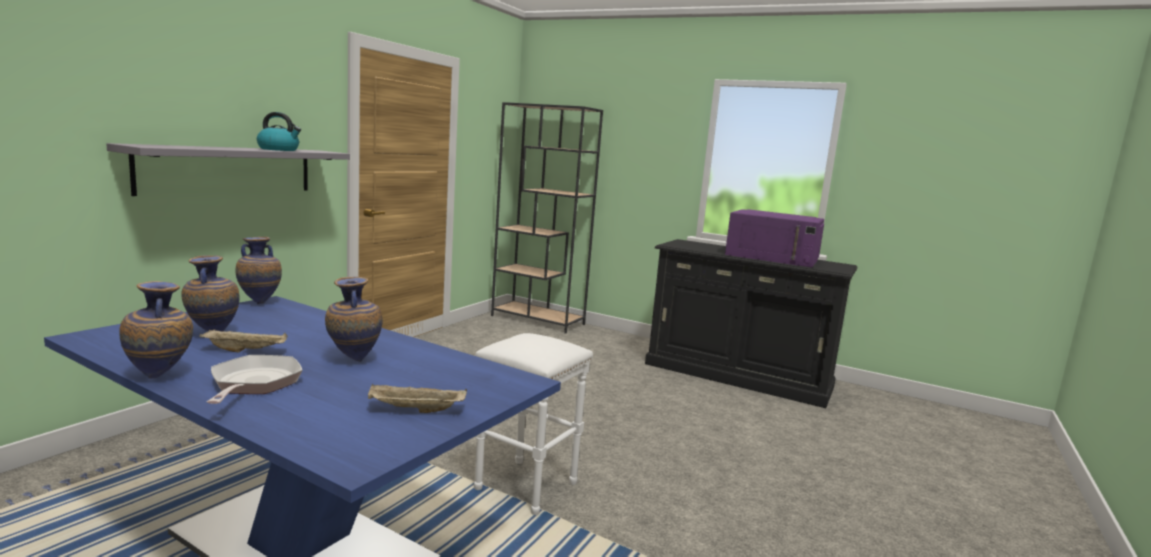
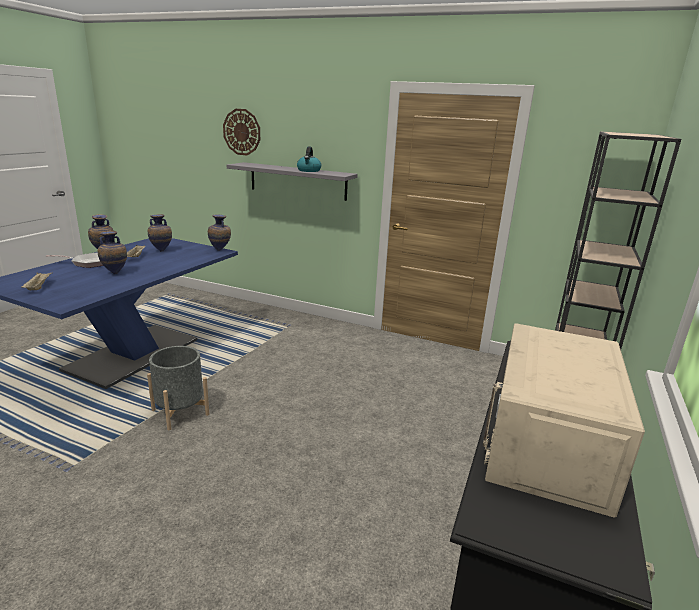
camera: 85 degrees right, 10 degrees up
(99, 81) = (242, 132): none -> wall clock
(528, 485) = (180, 412): white stool -> grey planter
(772, 257) = (549, 442): purple microwave -> beige microwave

